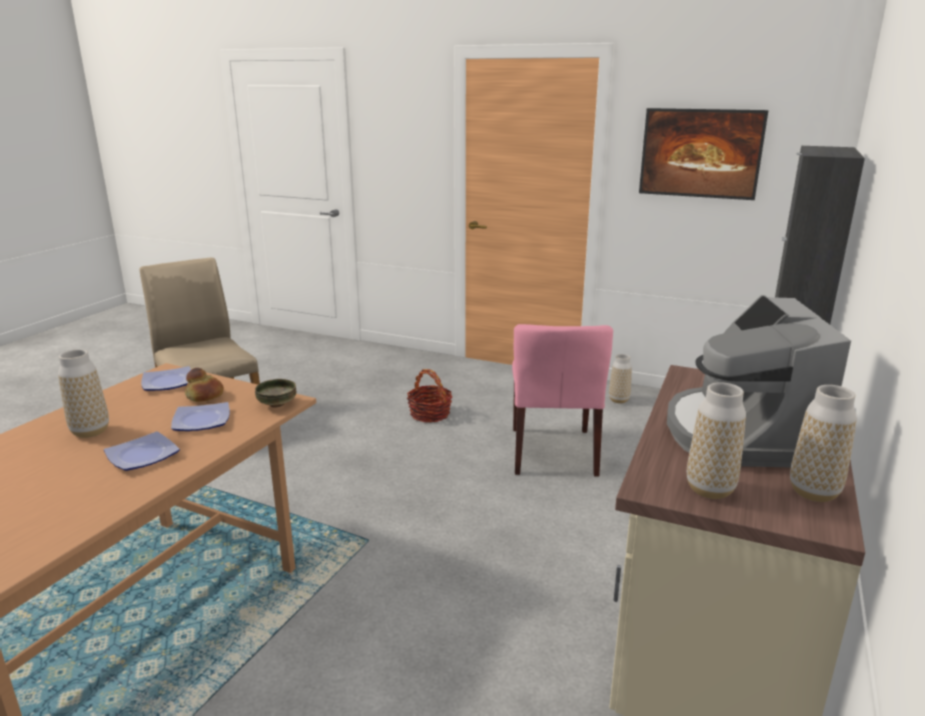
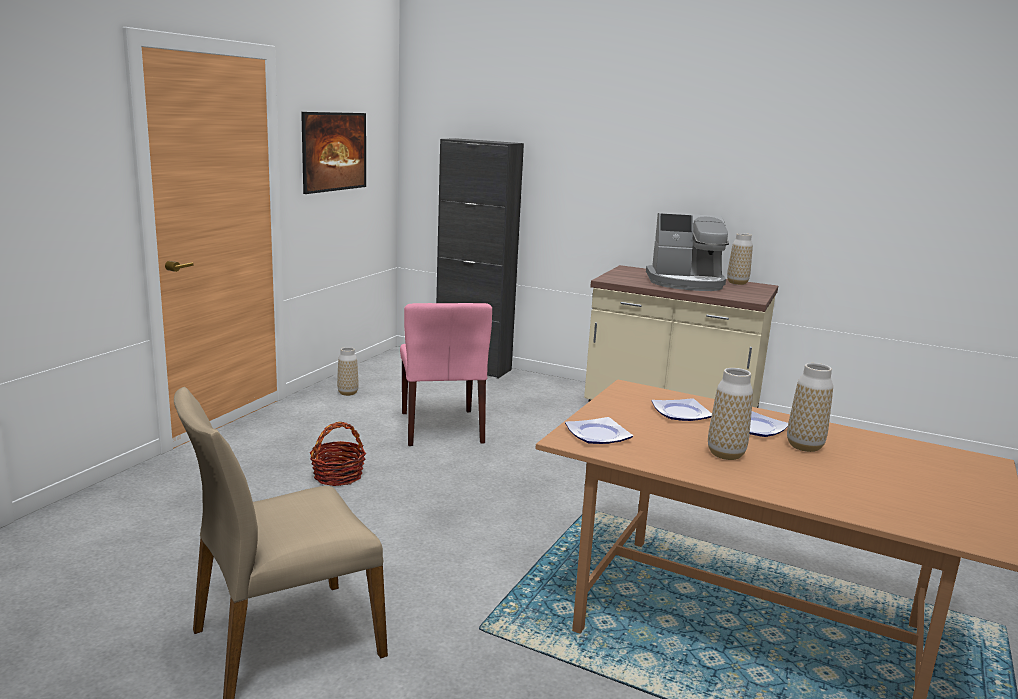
camera: 90 degrees left, 5 degrees down
(204, 396) = (628, 416): bread -> none
(277, 404) = (636, 390): bowl -> none
(553, 452) = (442, 427): pink chair -> pink chair turned 75 degrees clockwise
(710, 489) = (747, 293): vase -> vase (804, 446)

